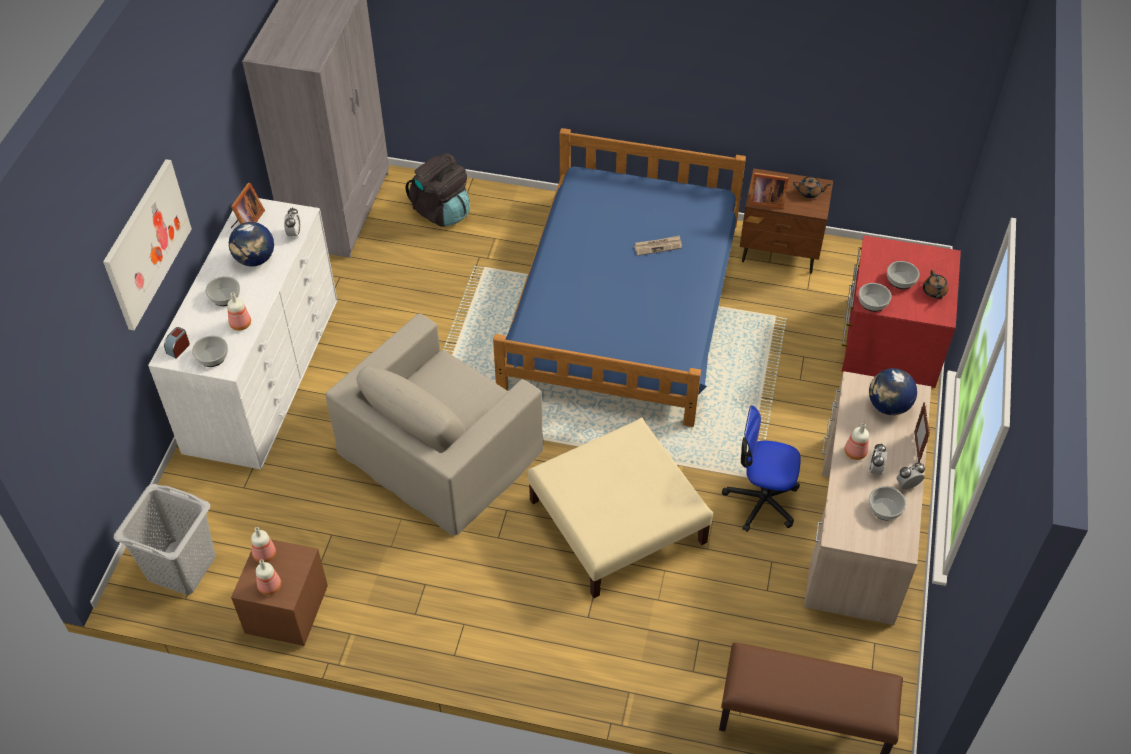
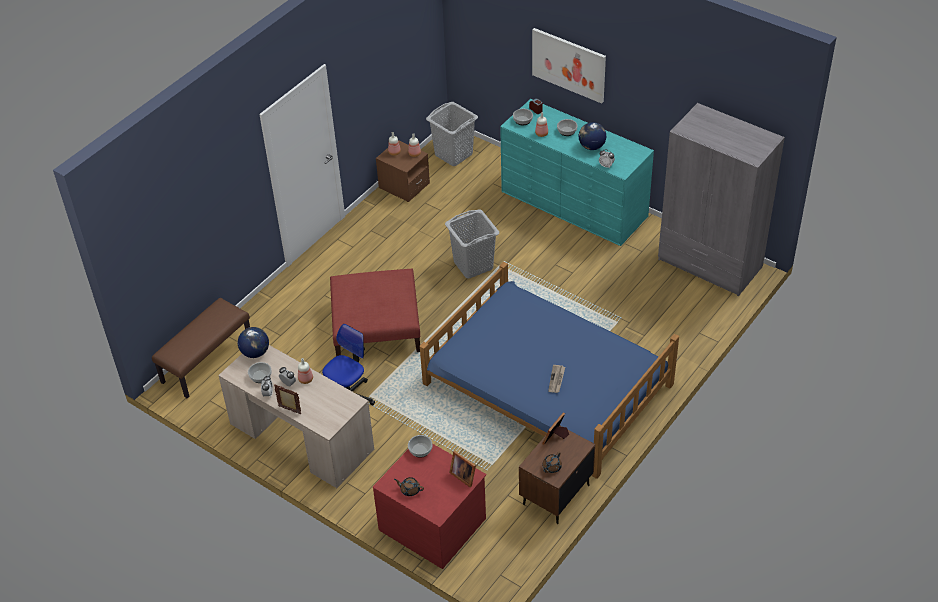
camera: 115 degrees right, 5 degrees down
(247, 221) = (627, 149): picture frame -> picture frame (463, 475)
(263, 373) = (574, 204): white dresser -> turquoise dresser
(440, 449) = (473, 264): beige armchair -> grey laundry basket
(441, 211) = (685, 314): black backpack -> none
(618, 521) = (376, 326): beige ottoman -> red ottoman
(888, 406) = (327, 410): globe -> globe (255, 352)
(901, 280) = (431, 475): bowl -> none

